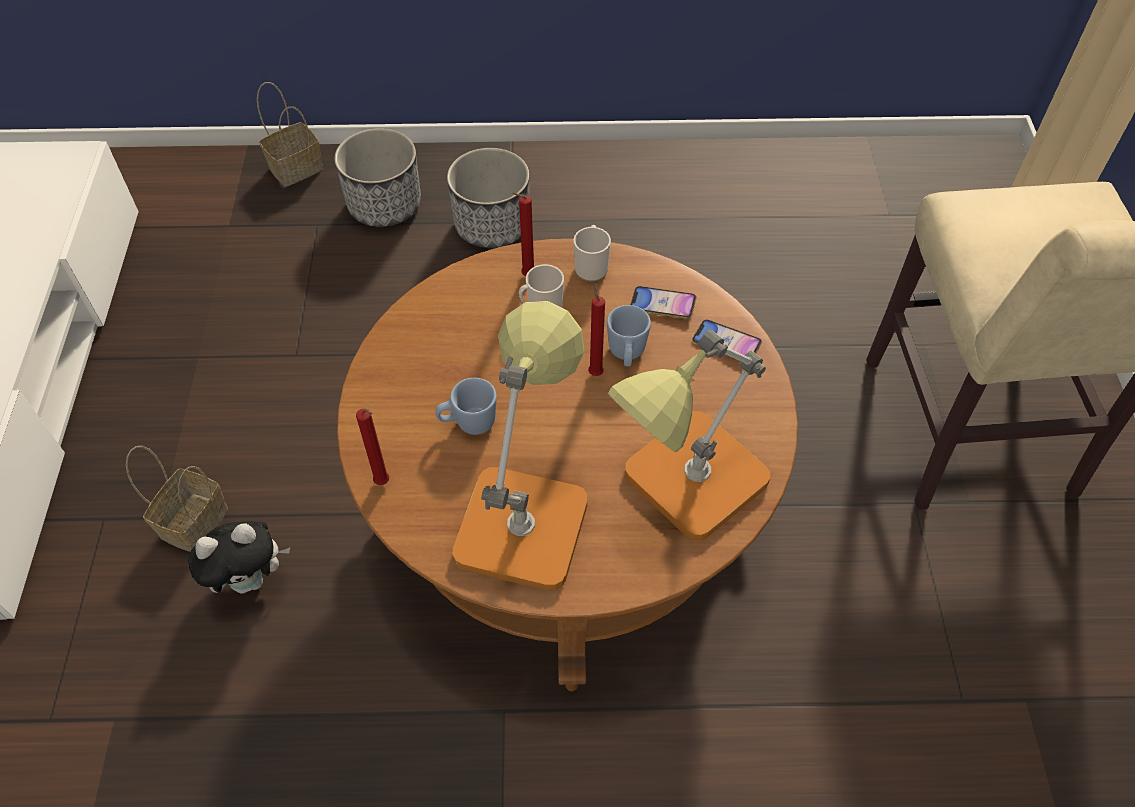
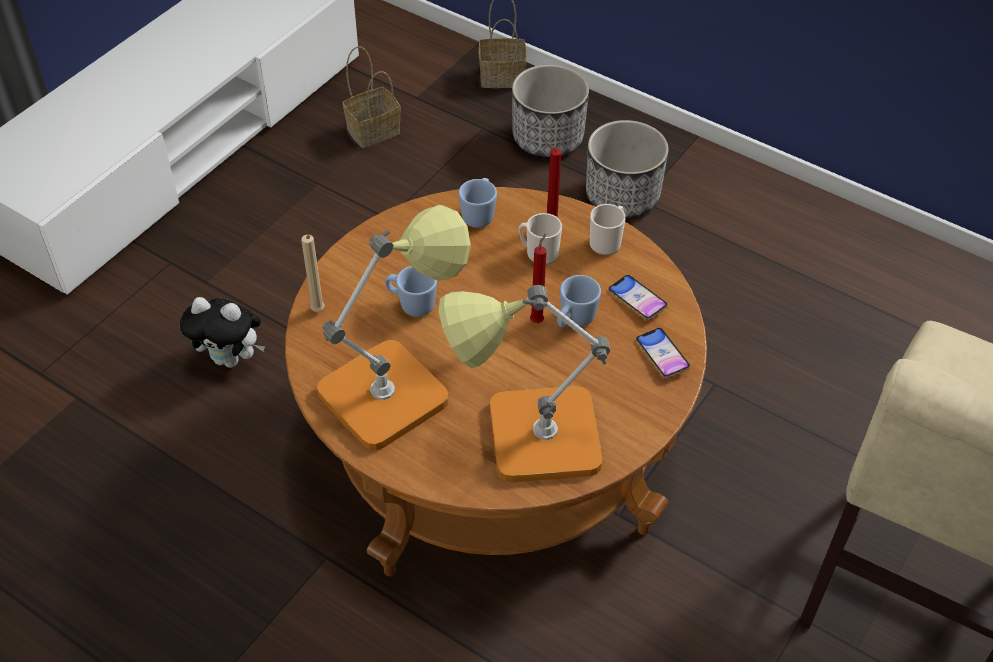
camera: 35 degrees right, 5 degrees down
(194, 520) = (226, 297): basket -> basket (374, 130)
(384, 483) = (318, 312): red candle -> beige candle
(455, 301) = (479, 214): none -> blue mug

